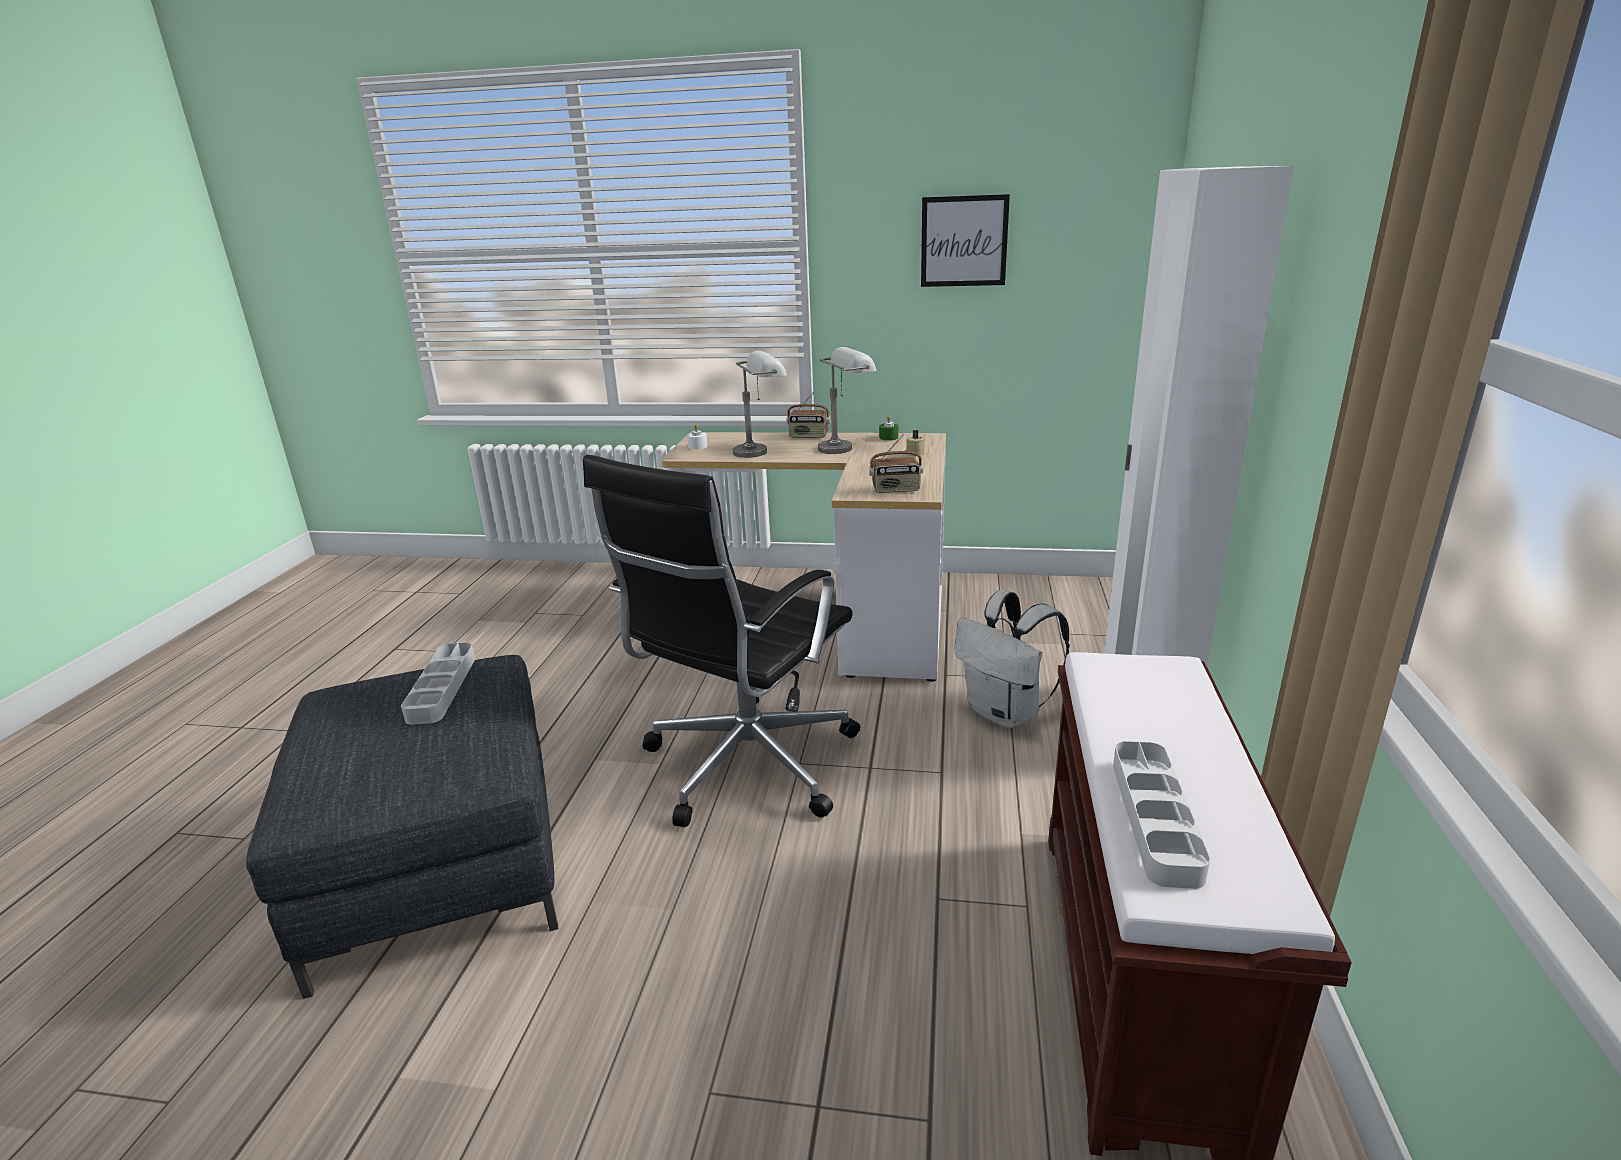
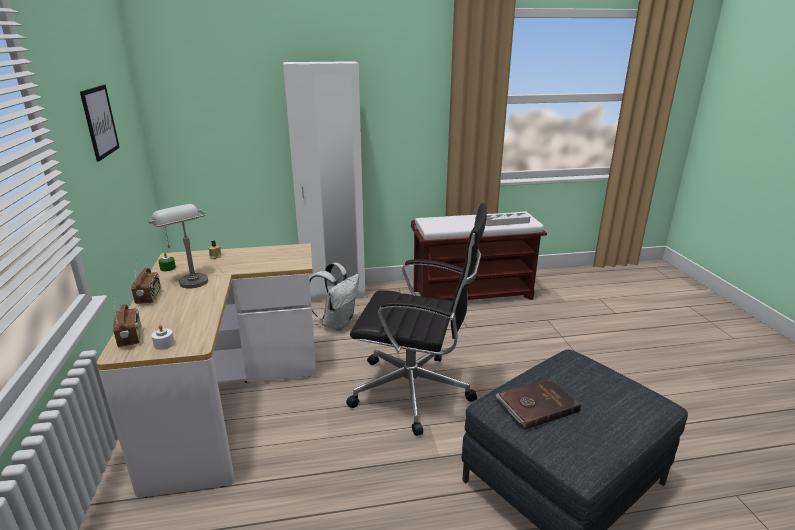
camera: 110 degrees left, 0 degrees up
(442, 688) = (536, 405): grey tray -> brown book
(761, 450) = (190, 310): grey table lamp -> none
(896, 490) = (292, 254): radio -> radio (131, 338)

